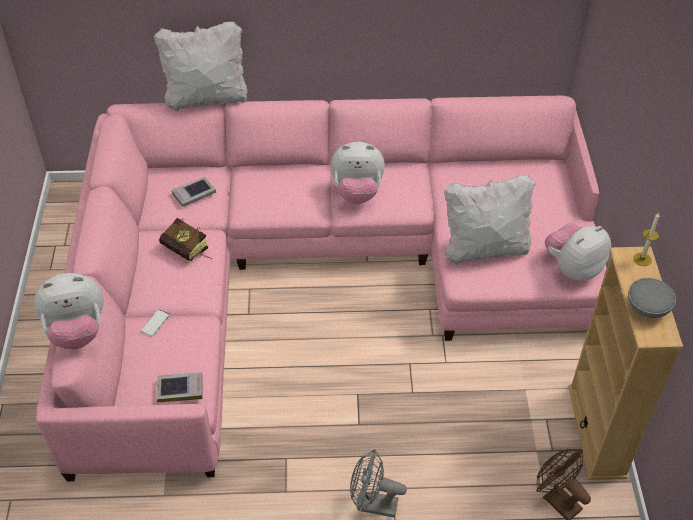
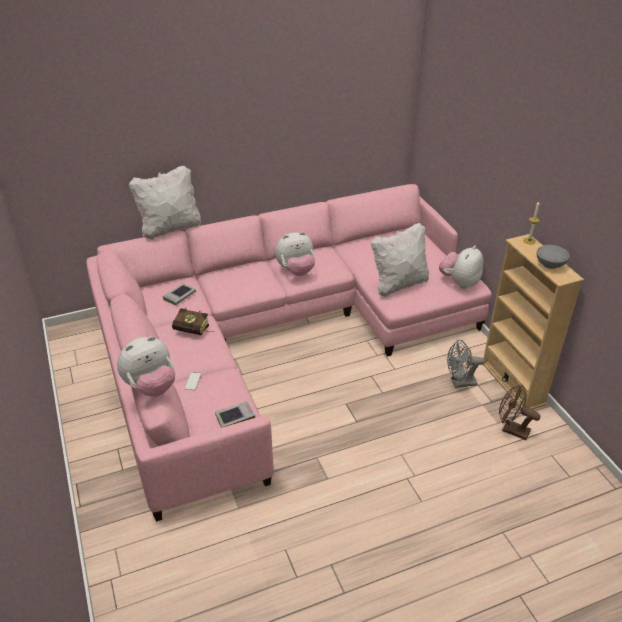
camera: 20 degrees left, 10 degrees down
(373, 505) = (393, 468): grey fan -> grey fan (460, 383)

